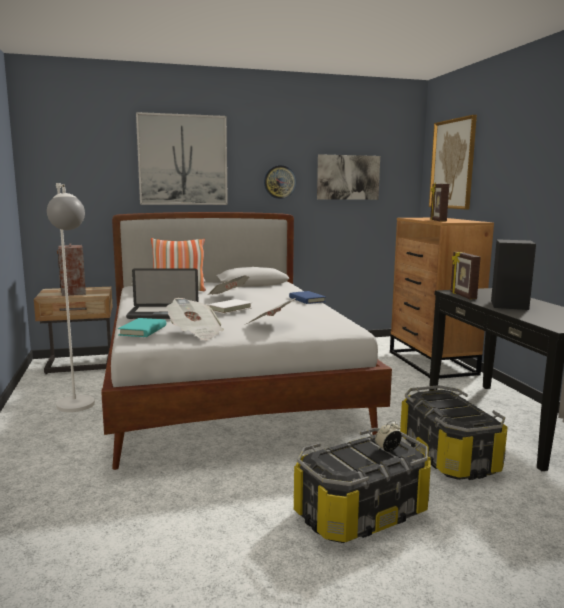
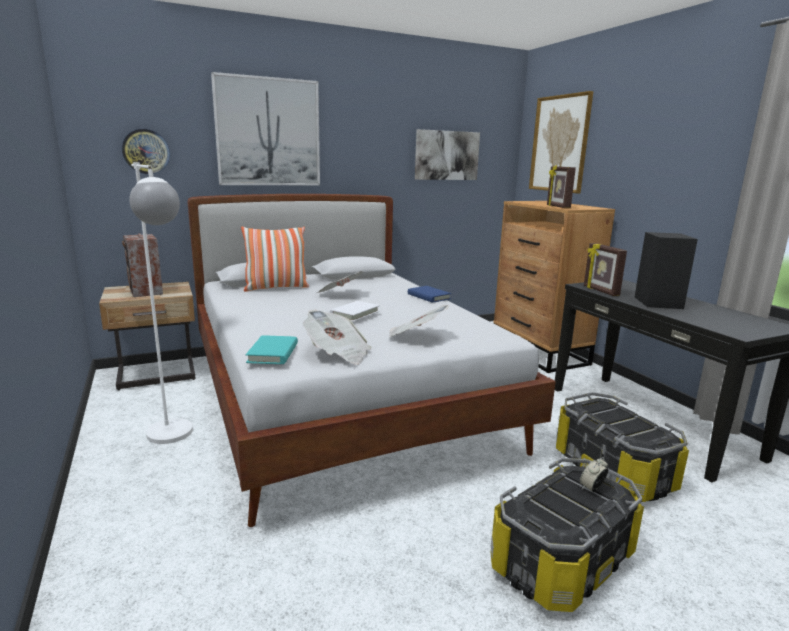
camera: 10 degrees left, 5 degrees up
(163, 314) = (282, 325): laptop -> none
(279, 182) = (376, 159): wall clock -> wall clock (146, 151)

